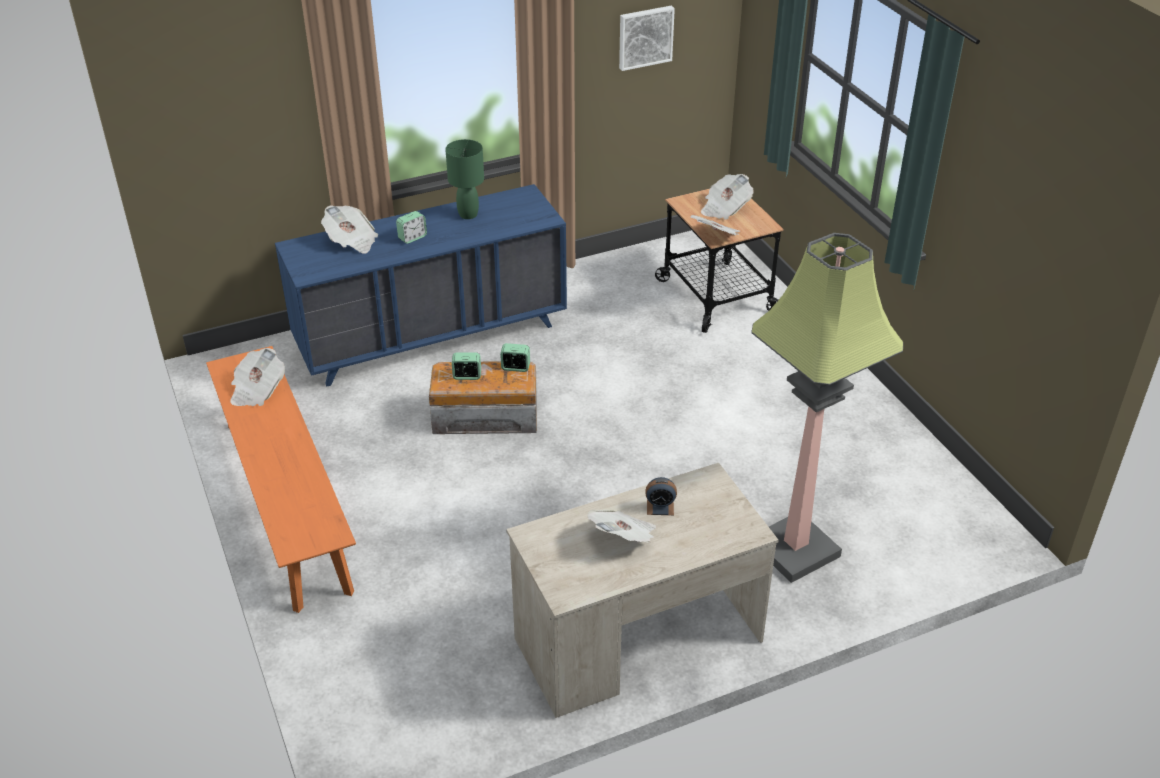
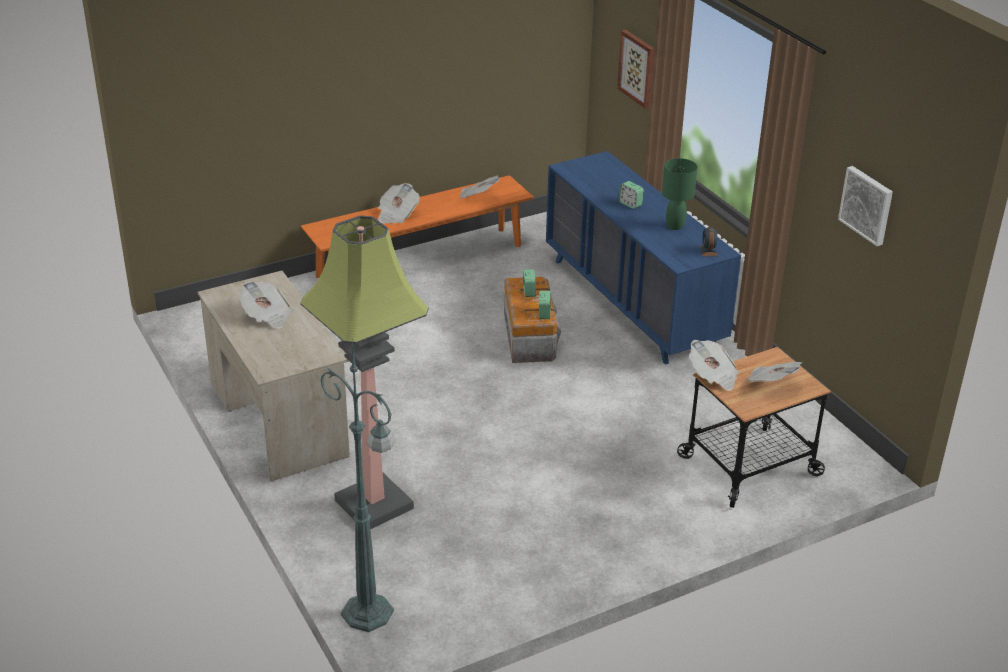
camera: 85 degrees right, 5 degrees down
(256, 131) = (637, 68): none -> picture
(351, 241) = (617, 180): newspaper -> newspaper (397, 215)
(660, 507) = (298, 331): alarm clock -> alarm clock (708, 251)
(964, 553) = (369, 614): none -> green floor lamp

